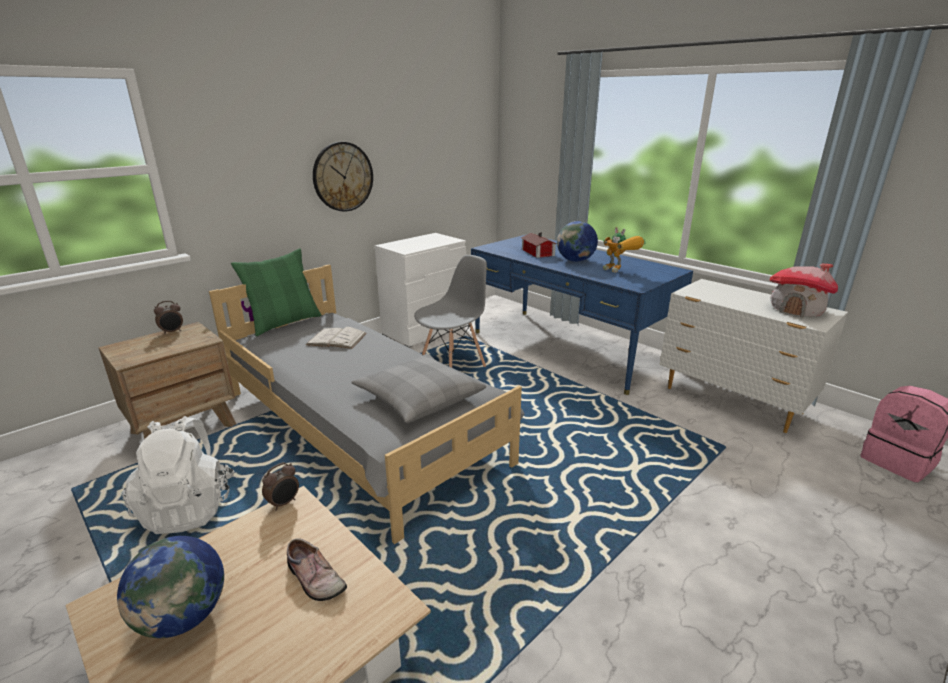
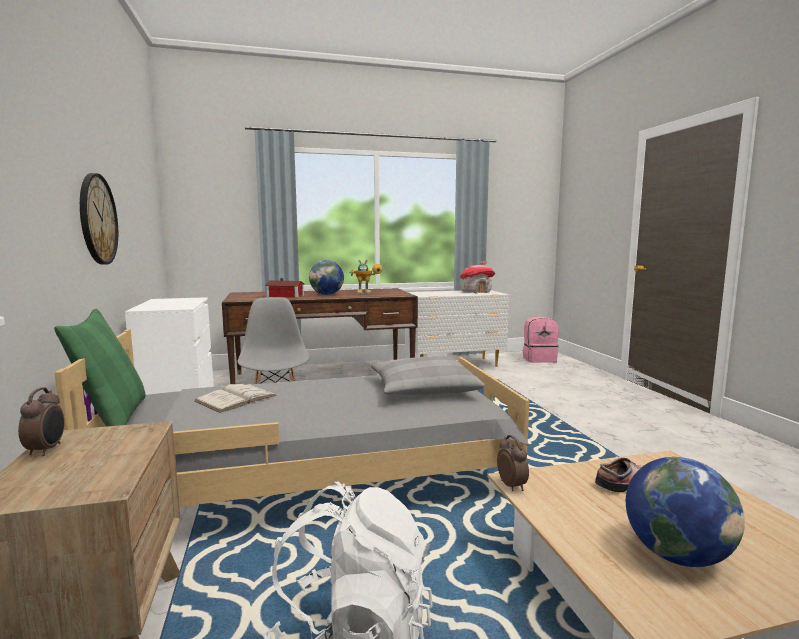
camera: 60 degrees left, 15 degrees down
(567, 347) = (323, 377): blue desk -> brown desk

